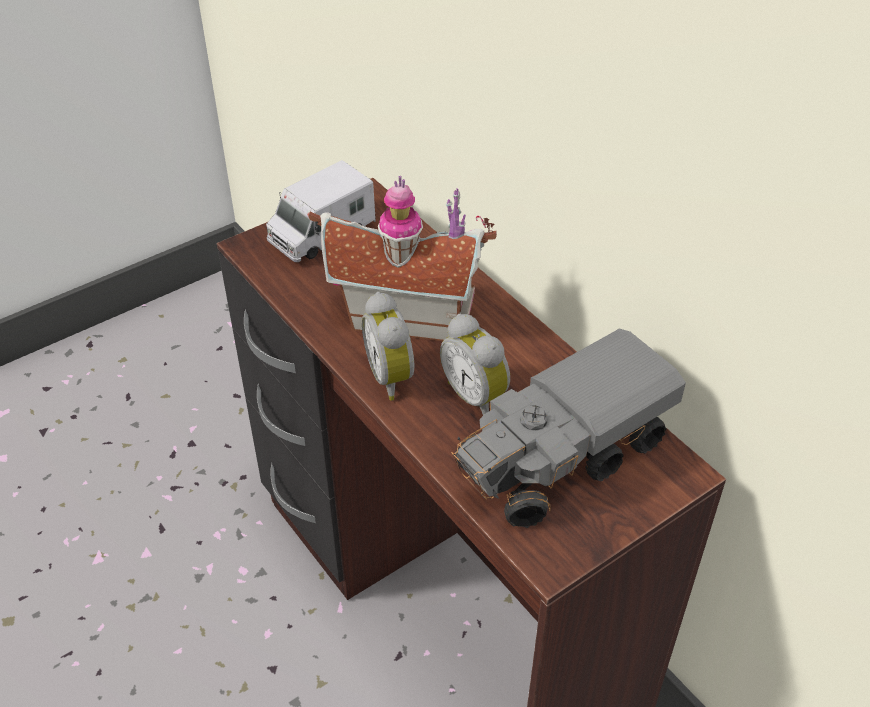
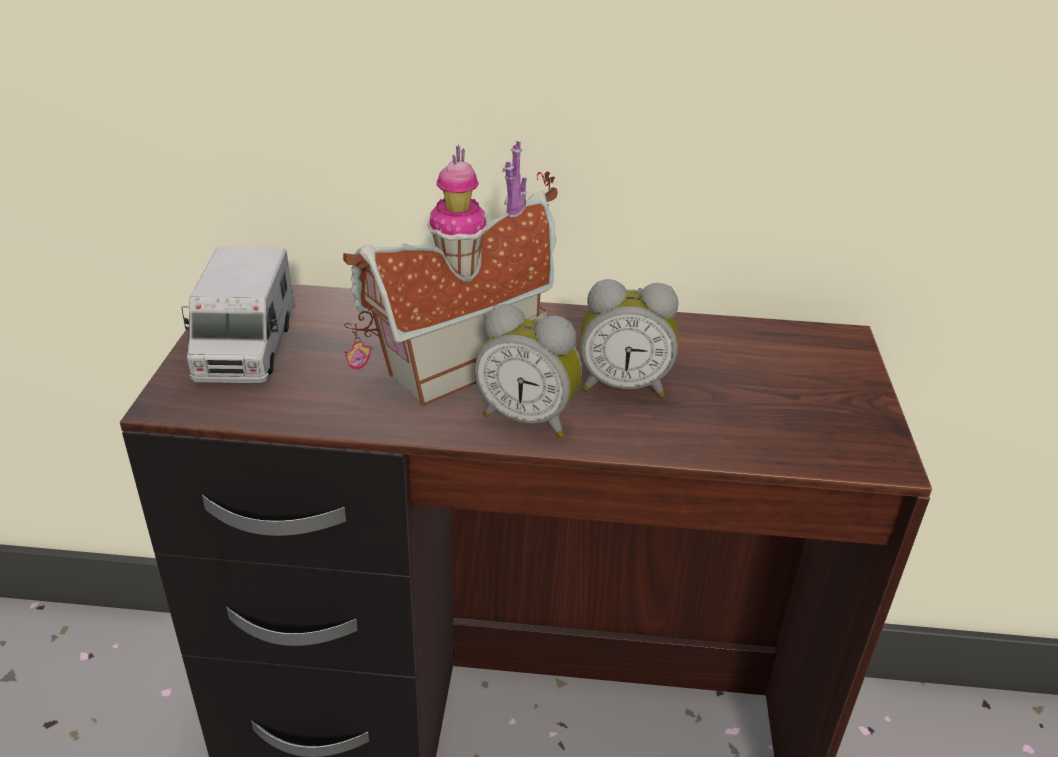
camera: 50 degrees left, 10 degrees down
(560, 457) = (759, 385): toy truck -> none

